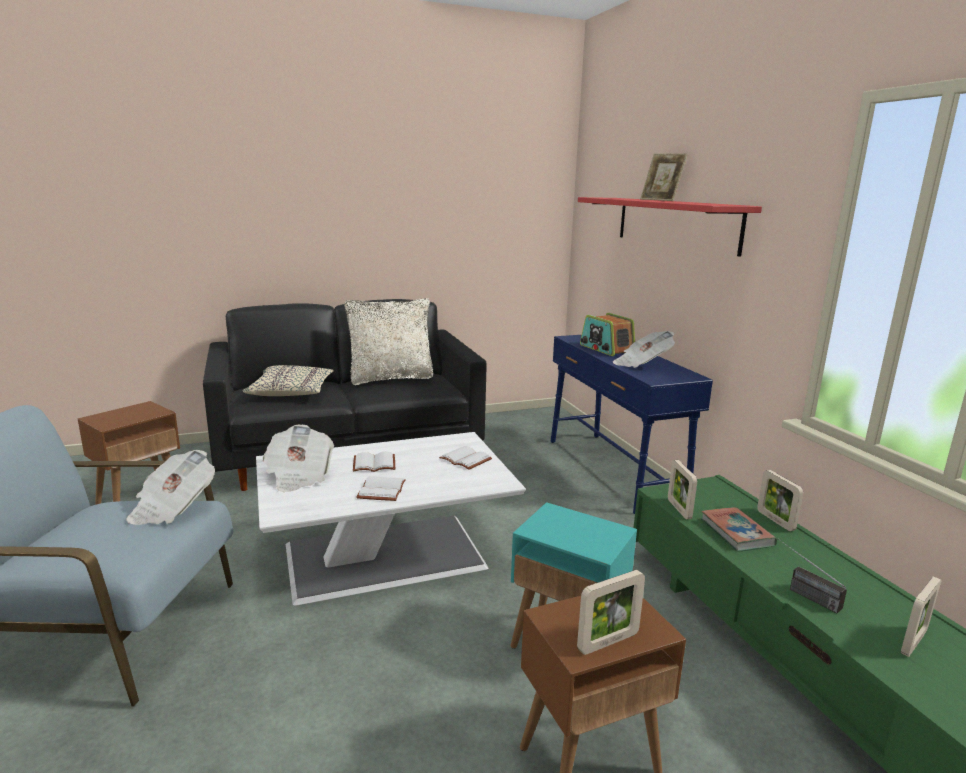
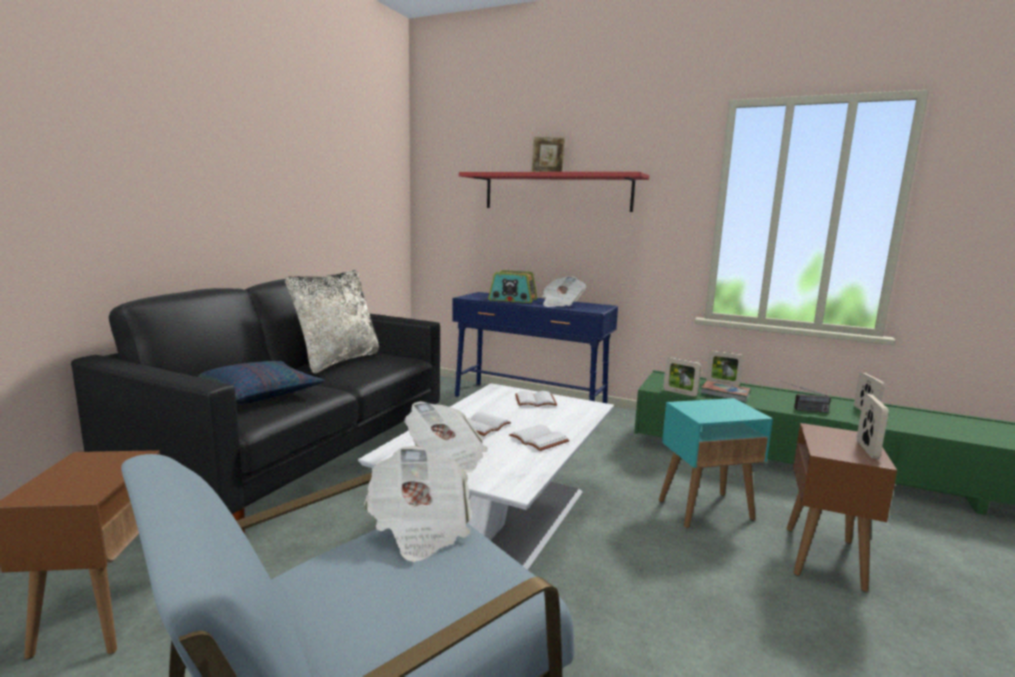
camera: 45 degrees left, 5 degrees down
(291, 391) = (260, 394): beige pillow -> blue pillow

